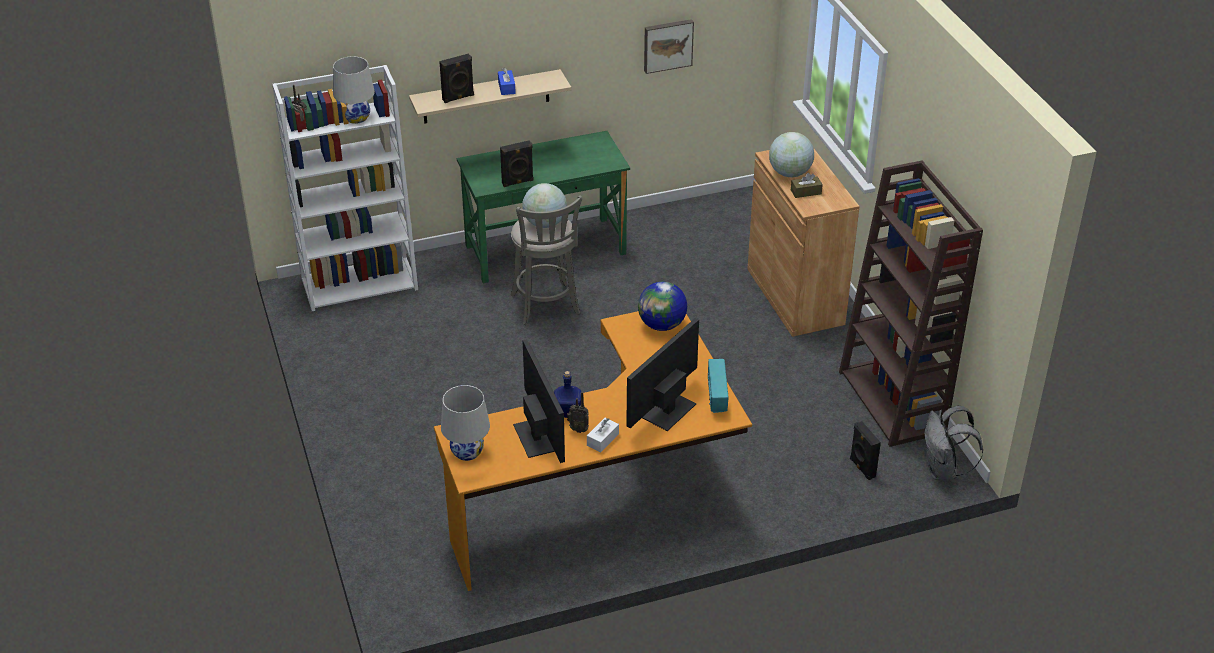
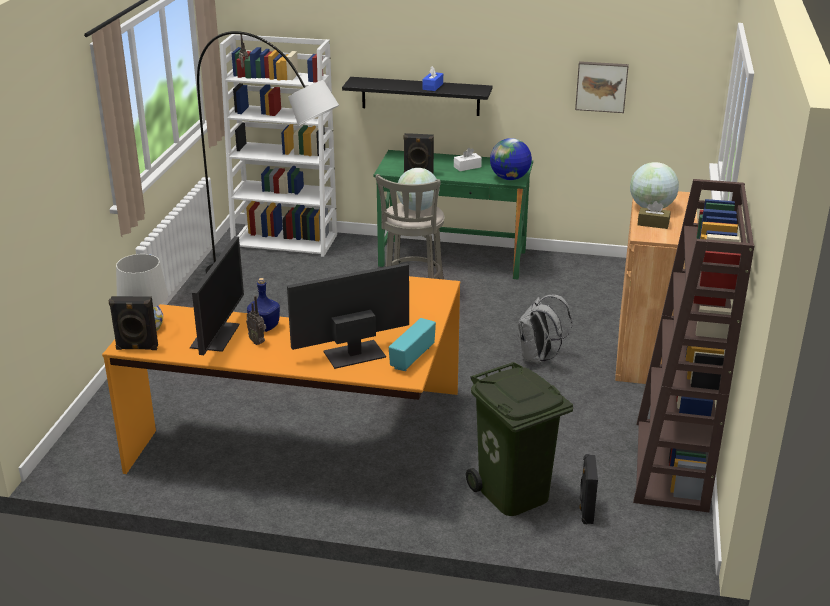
camera: 30 degrees right, 10 degrees down
(356, 117) = (290, 78): white table lamp -> none
(413, 348) = (277, 291): none -> grey floor lamp
(458, 98) = (386, 84): black speaker -> black speaker (137, 348)
(486, 97) = (420, 96): beige shelf -> black shelf
(602, 440) = (268, 356): white tissue box -> white tissue box (467, 167)
(662, 325) = (424, 292): globe -> globe (509, 178)
(797, 475) = (512, 493): none -> green trash can
(943, 471) = (675, 545): grey backpack -> grey backpack (538, 358)

